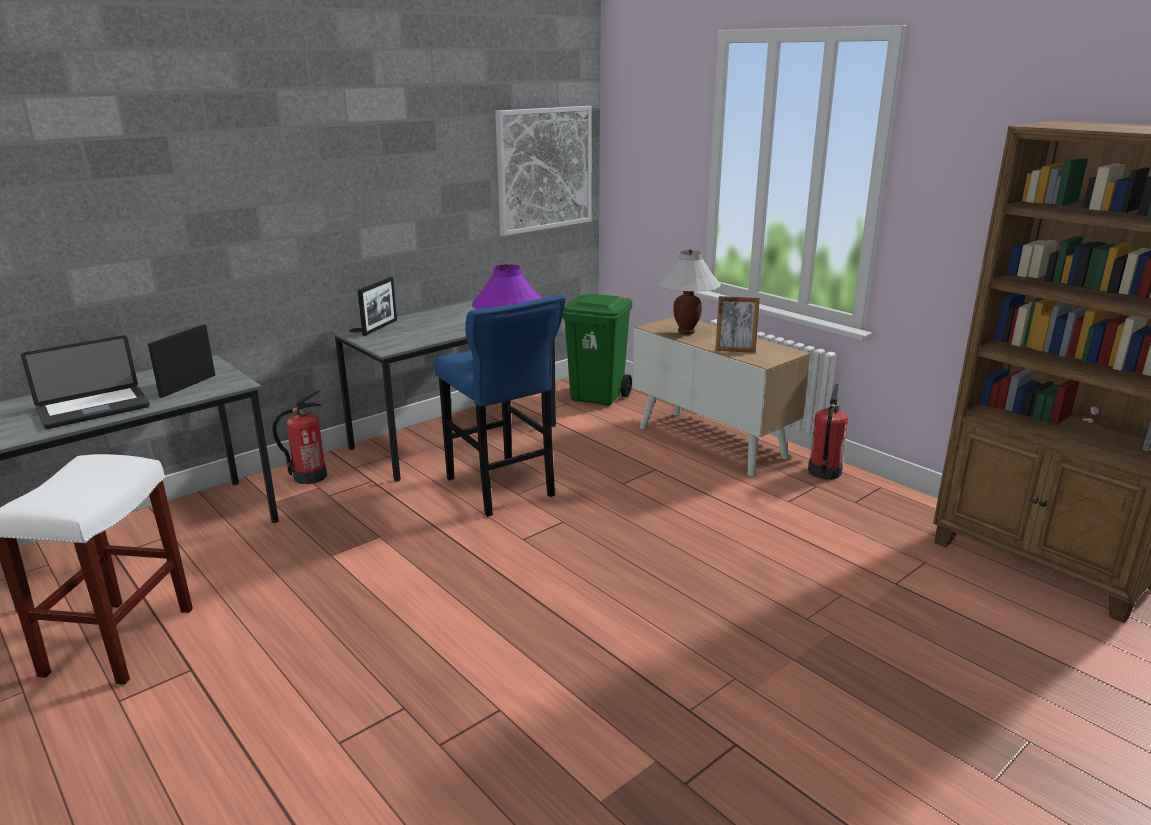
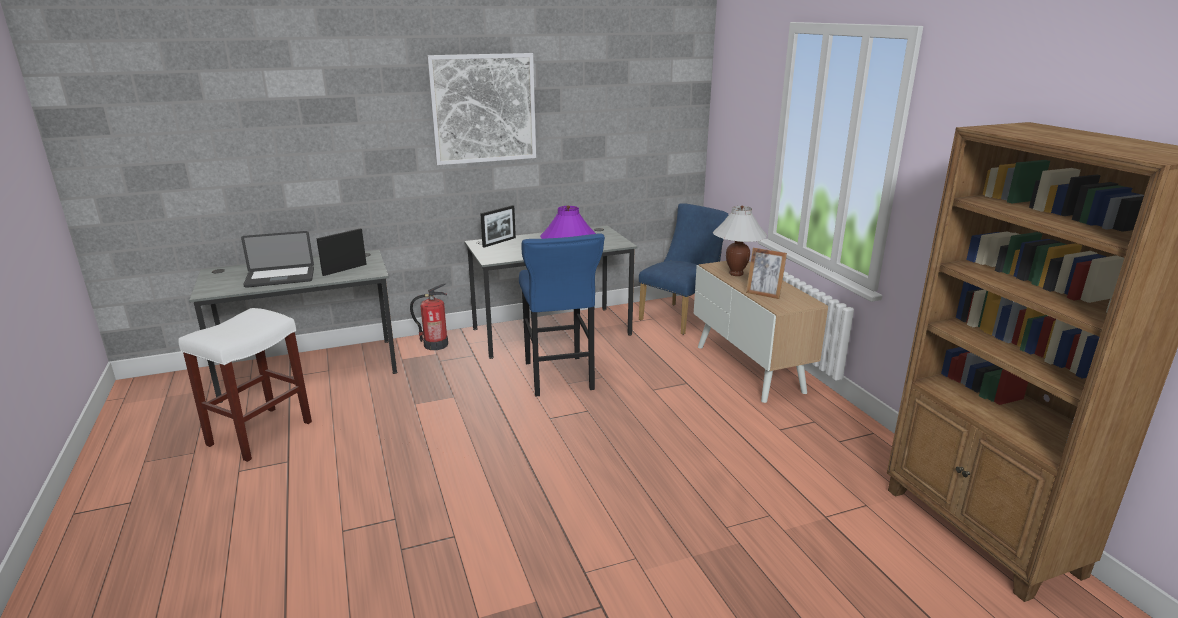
camera: 20 degrees right, 0 degrees up
(544, 169) = (655, 129): picture -> picture (483, 108)
(598, 397) = (680, 317): green trash can -> blue chair
(824, 472) = (830, 411): fire extinguisher -> none

